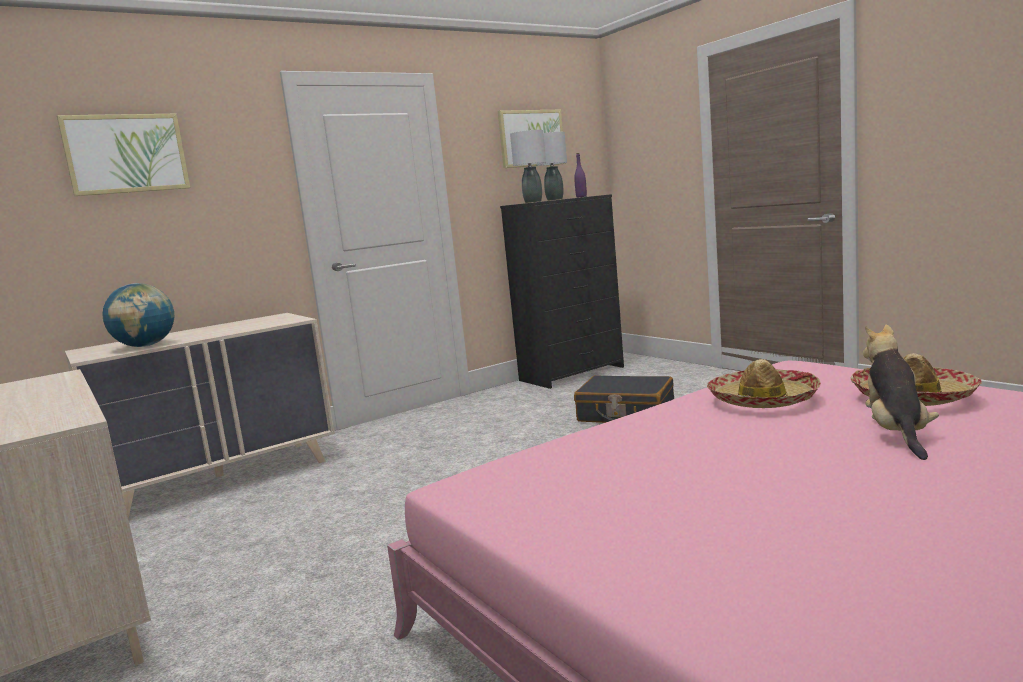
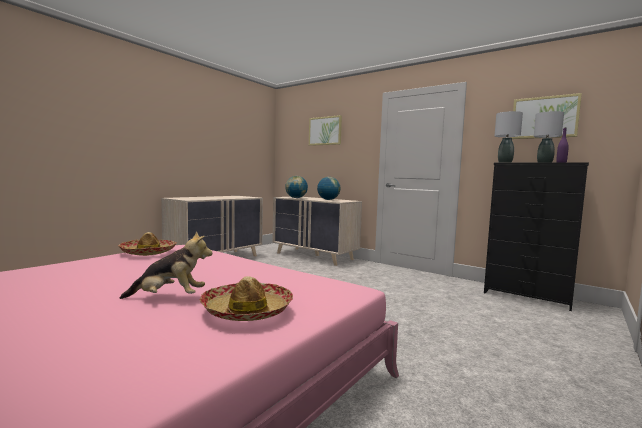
camera: 70 degrees right, 5 degrees down
(236, 327) = (328, 199): none -> globe
(626, 414) = (449, 317): black suitcase -> none
(763, 400) = (264, 279): hat -> hat (148, 252)

